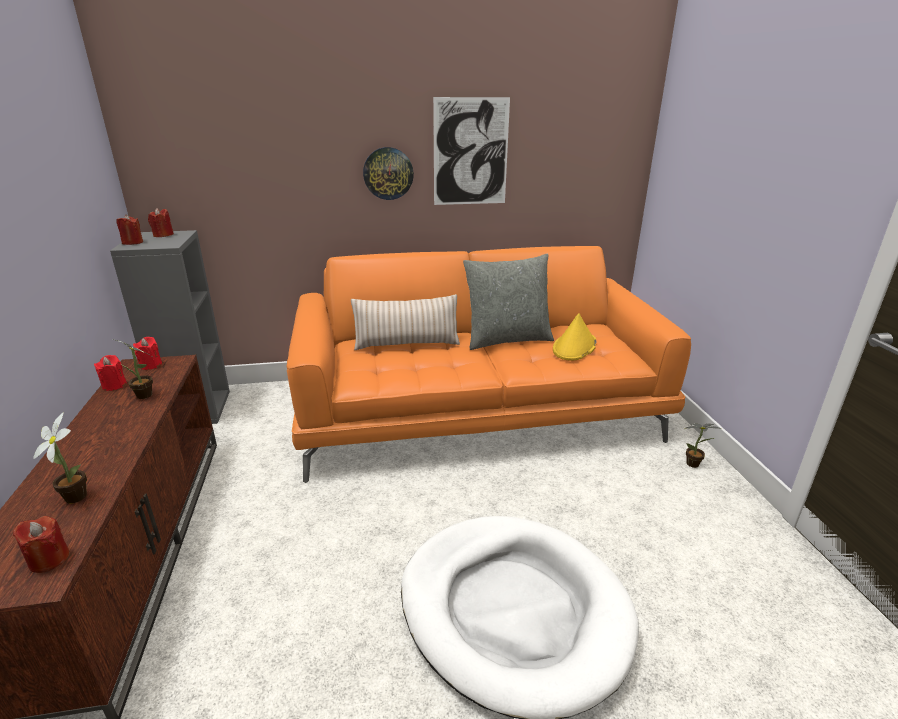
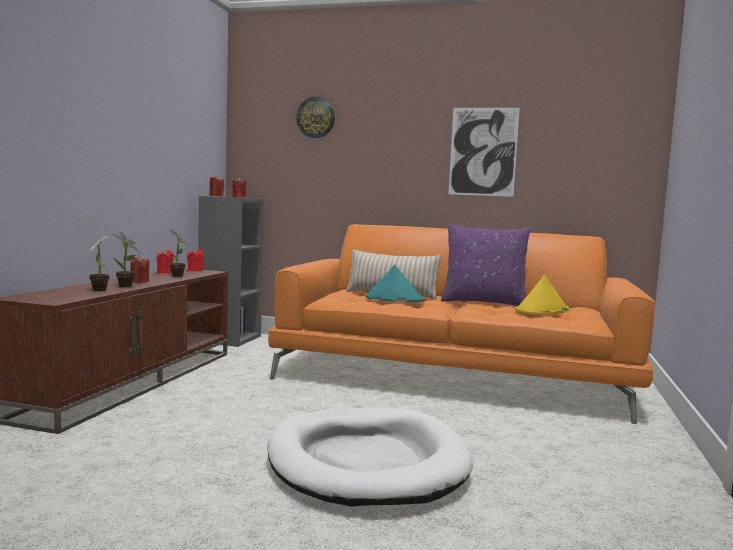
camera: 25 degrees right, 20 degrees down
(49, 559) = (64, 298): red candle -> red candle (139, 281)
(388, 173) = (412, 166): wall clock -> wall clock (316, 117)
(423, 360) = (394, 299): none -> turquoise hat
(507, 339) = (483, 302): grey pillow -> purple pillow
(695, 464) = (652, 440): potted plant -> potted plant (126, 286)

